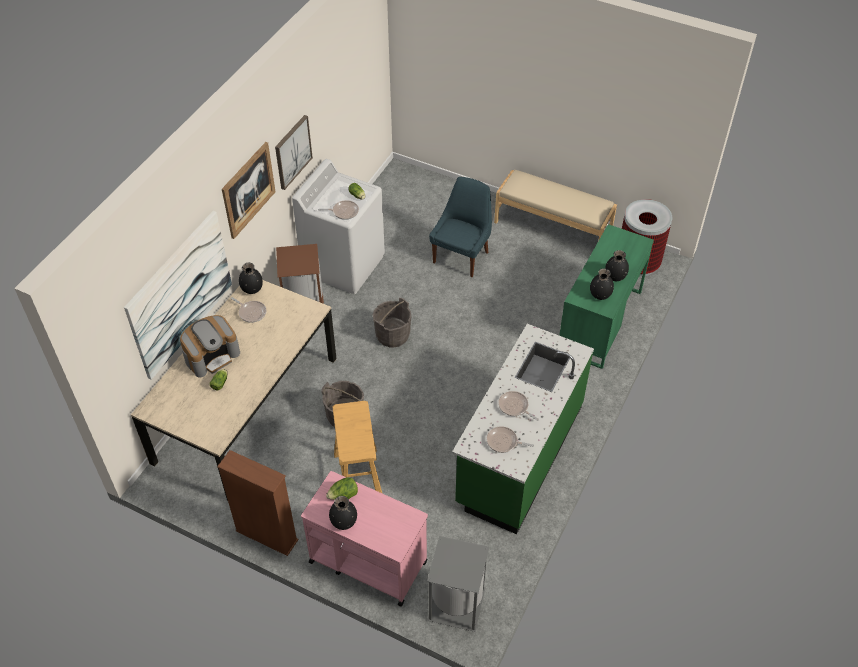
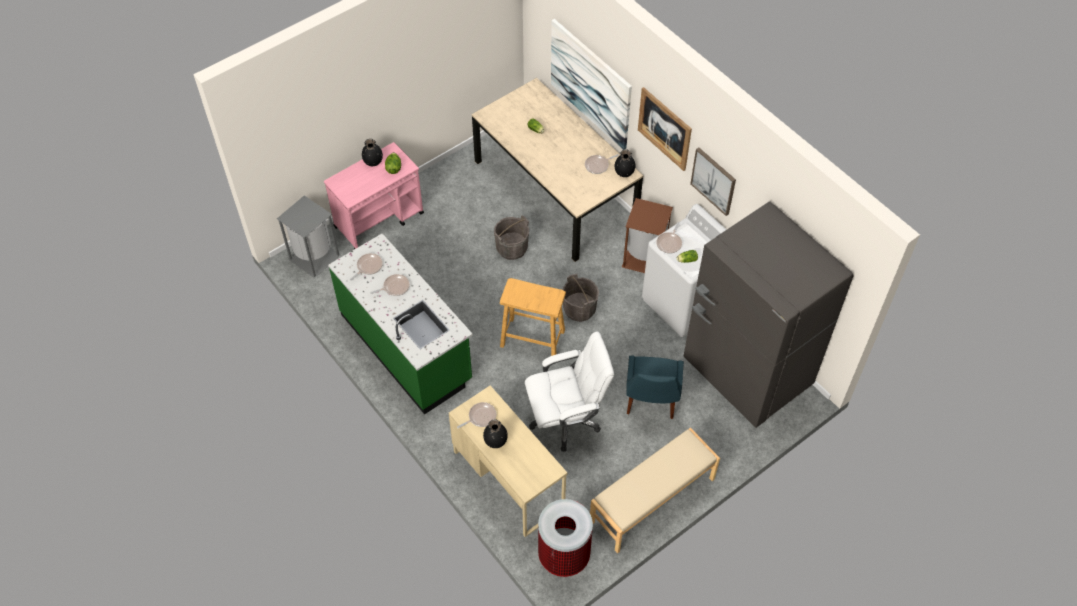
camera: 115 degrees right, 5 degrees up
(212, 356) = (565, 132): coffee machine -> none
(266, 535) = (436, 172): brown bookcase -> none
(358, 479) = (449, 237): beige stool -> beige stool (532, 338)
(397, 207) = (746, 373): none -> grey fridge
(462, 256) = (651, 401): blue chair -> blue chair turned 45 degrees clockwise
(516, 304) = (566, 419): none -> white office chair
(599, 321) = (508, 479): green desk -> beige desk
(600, 295) = (480, 417): black vase -> frying pan

